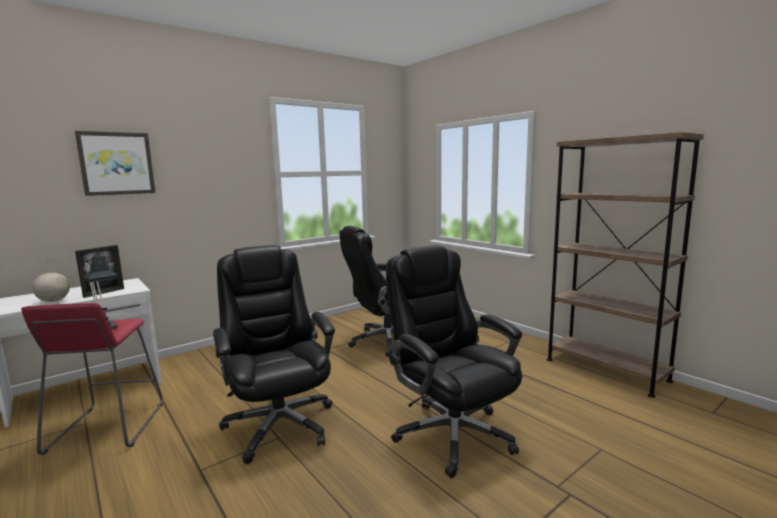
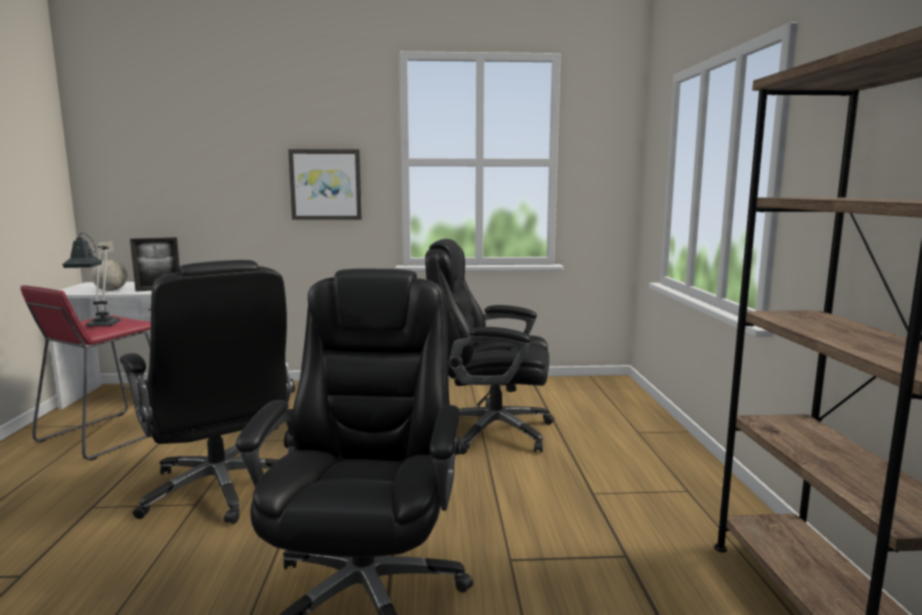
camera: 35 degrees right, 0 degrees up
(117, 163) = (207, 145): picture -> picture (326, 184)
(279, 424) = (220, 489): black office chair -> black office chair turned 135 degrees clockwise

